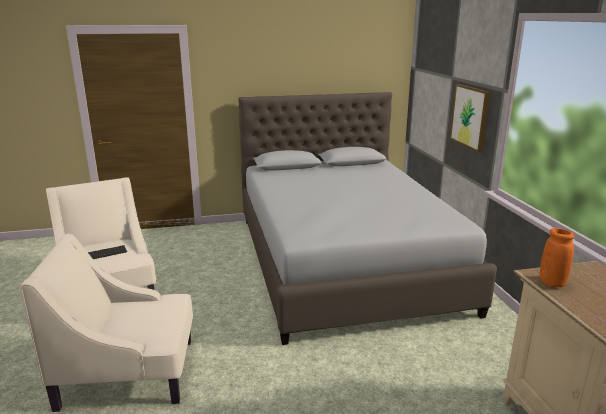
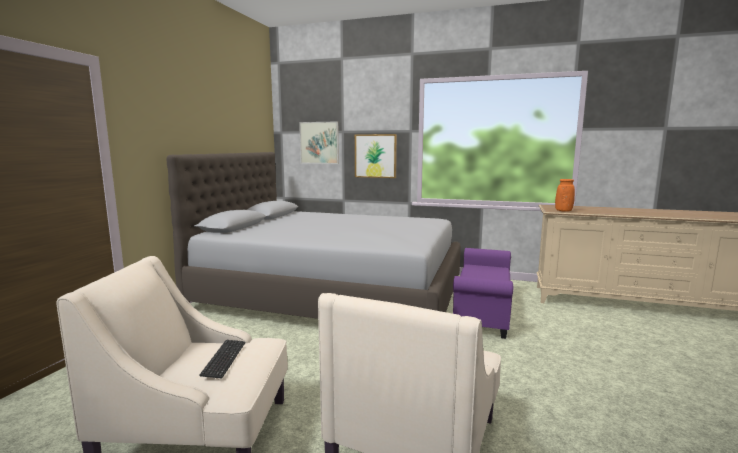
camera: 60 degrees left, 10 degrees down
(405, 357) = (482, 312): none -> purple ottoman
(434, 87) = (319, 142): none -> picture

